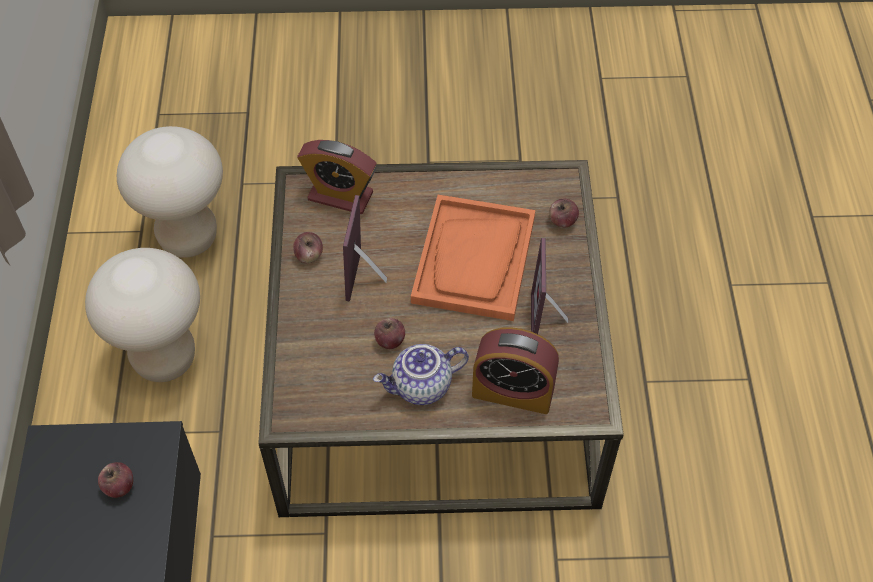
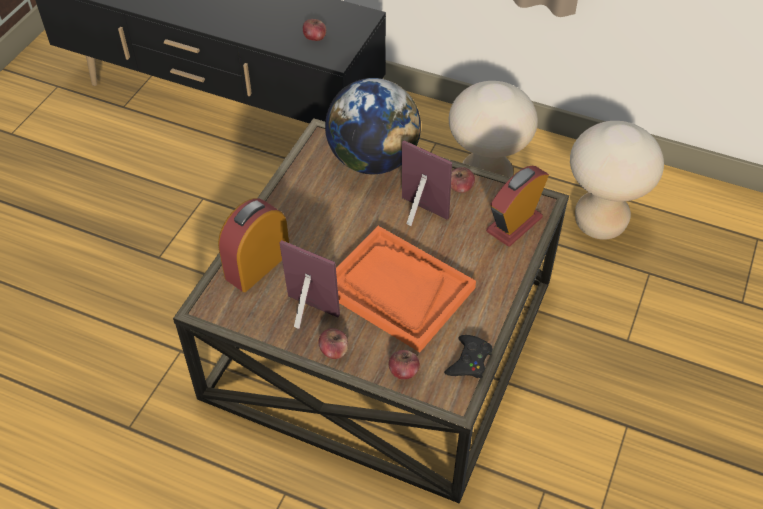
camera: 115 degrees right, 5 degrees down
(304, 349) = (373, 160): none -> globe
(390, 340) = (351, 209): apple -> apple (334, 351)
(421, 387) = (298, 213): teapot -> none
(522, 180) = (469, 361): none -> black game controller

